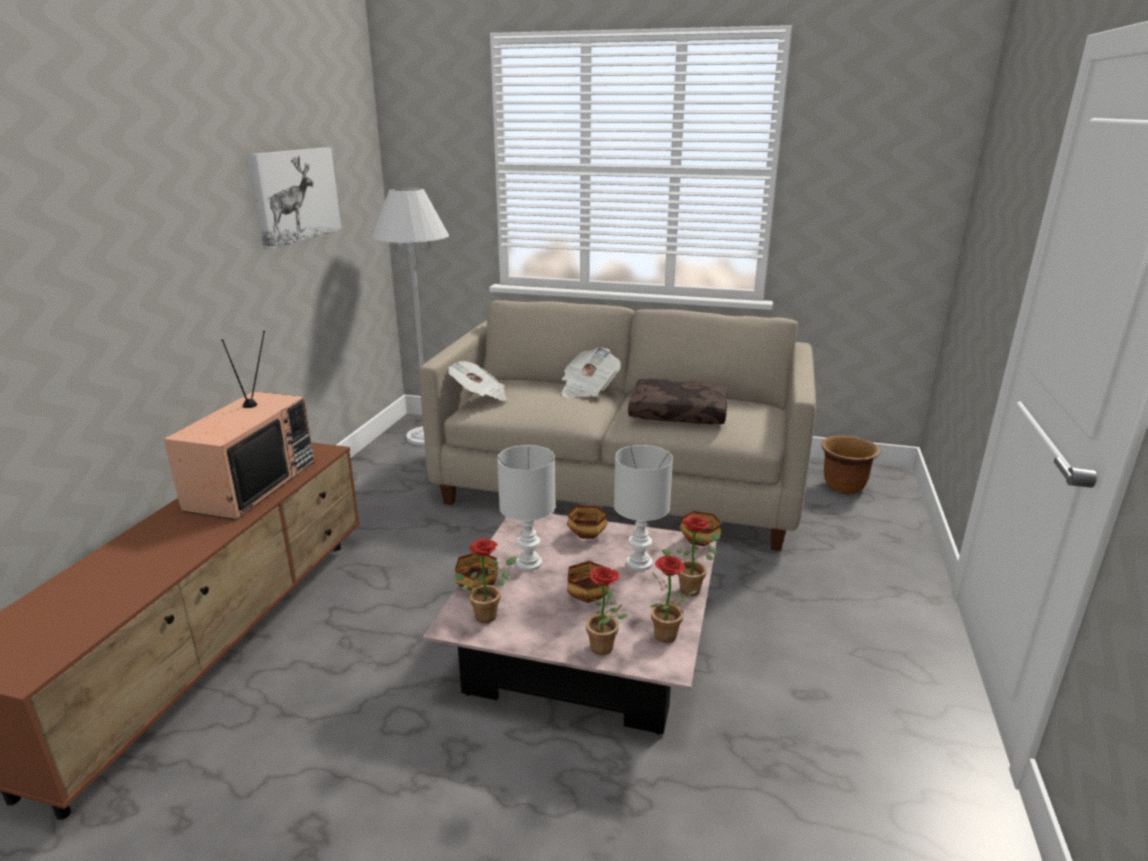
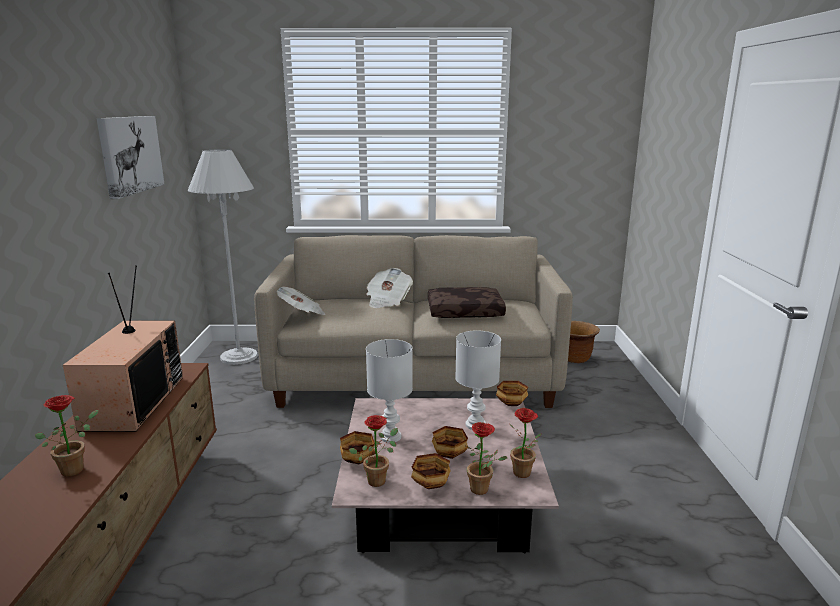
camera: 15 degrees left, 5 degrees down
(585, 535) = (424, 410): bowl -> bowl (429, 484)
(692, 588) = (523, 436): potted plant -> potted plant (76, 468)

